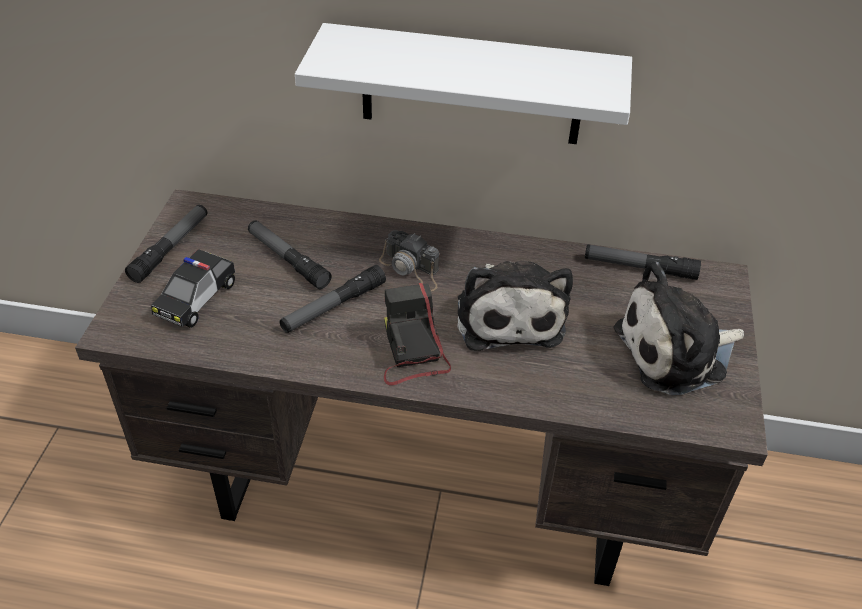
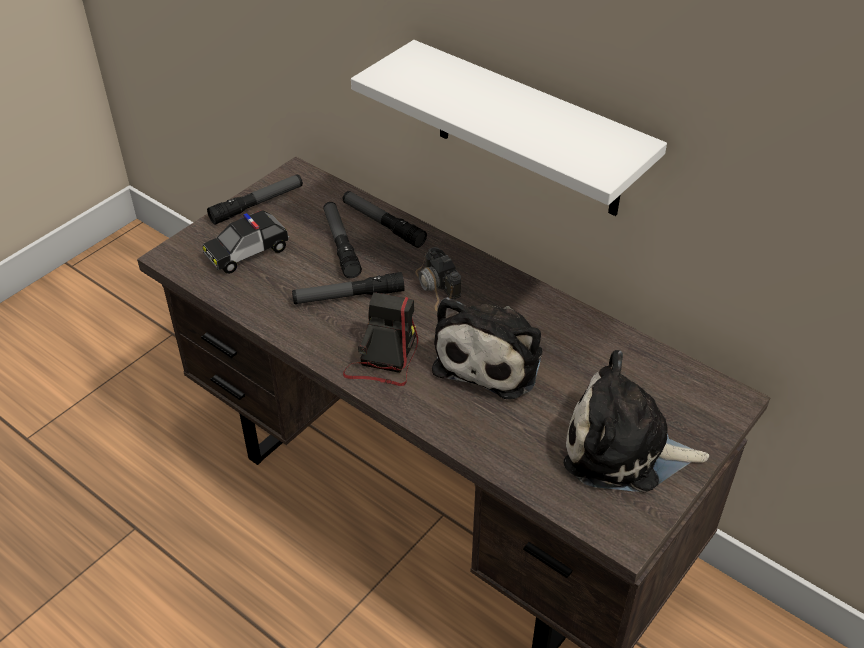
camera: 30 degrees right, 0 degrees up
(639, 268) = (653, 360): flashlight -> flashlight (383, 224)

